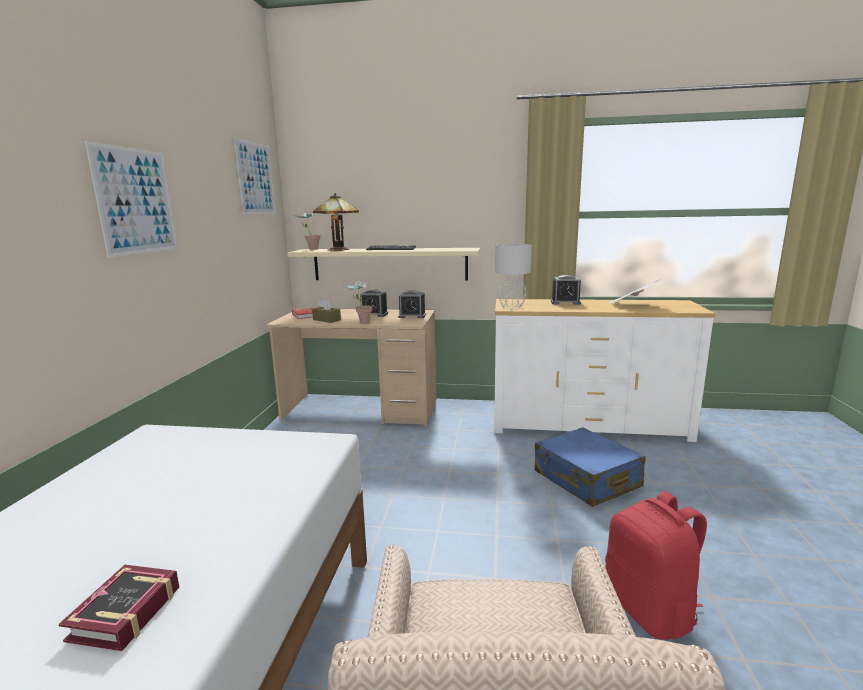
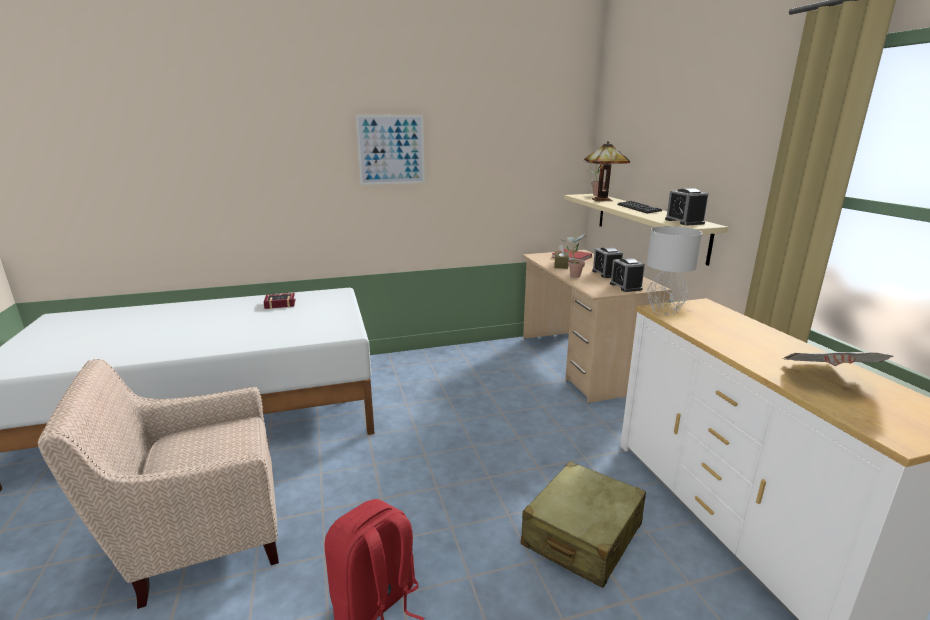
camera: 65 degrees right, 5 degrees up
(120, 616) = (181, 339): book -> book (279, 304)
(256, 178) = (546, 125): picture -> none
(565, 302) = (755, 333): alarm clock -> alarm clock (684, 221)
(586, 479) = (582, 535): blue suitcase -> beige suitcase

